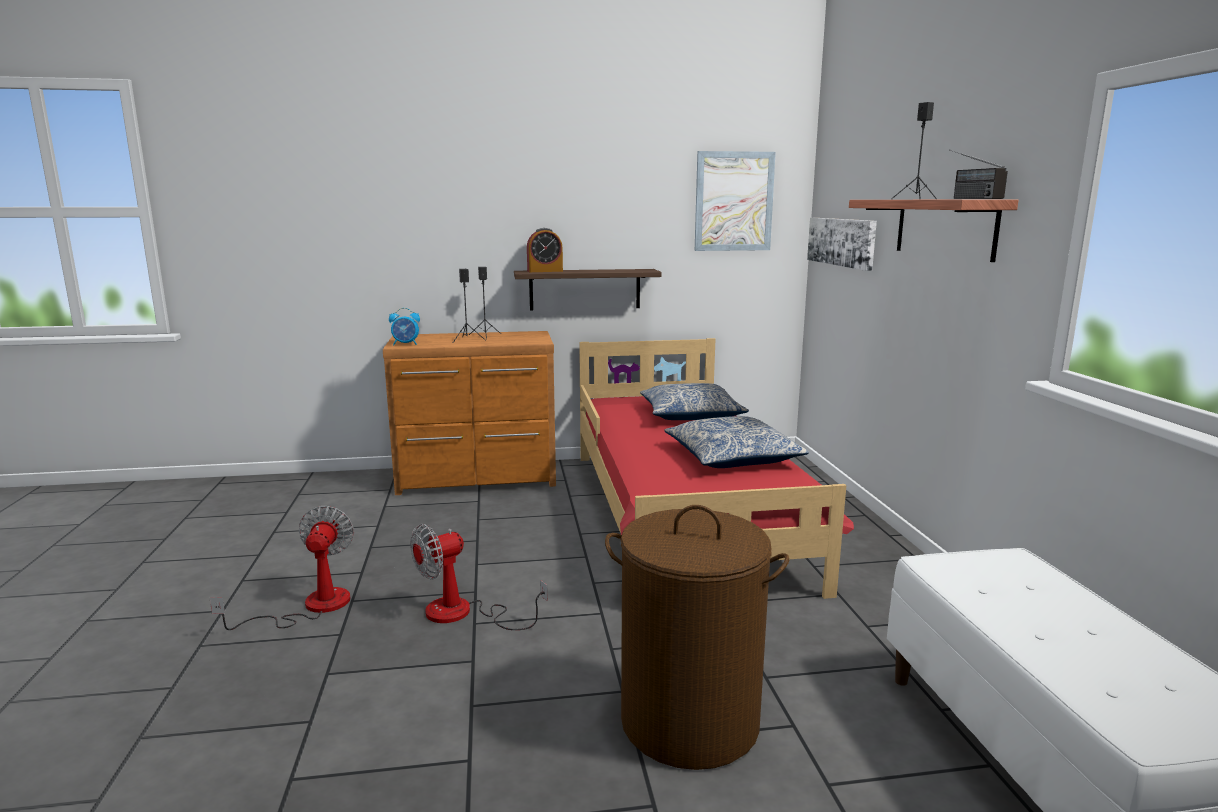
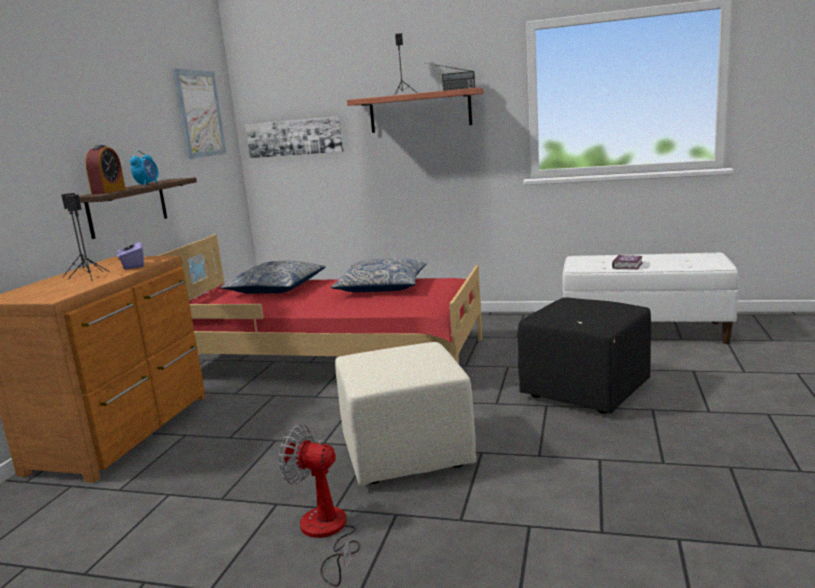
camera: 65 degrees left, 0 degrees up
(406, 344) = (53, 296): alarm clock -> alarm clock (147, 184)
(463, 614) = (407, 452): fan -> beige ottoman
(506, 341) = (133, 266): none -> purple tissue box
(689, 722) = (585, 391): brown laundry basket -> black ottoman
(1012, 612) = (628, 265): none -> book

